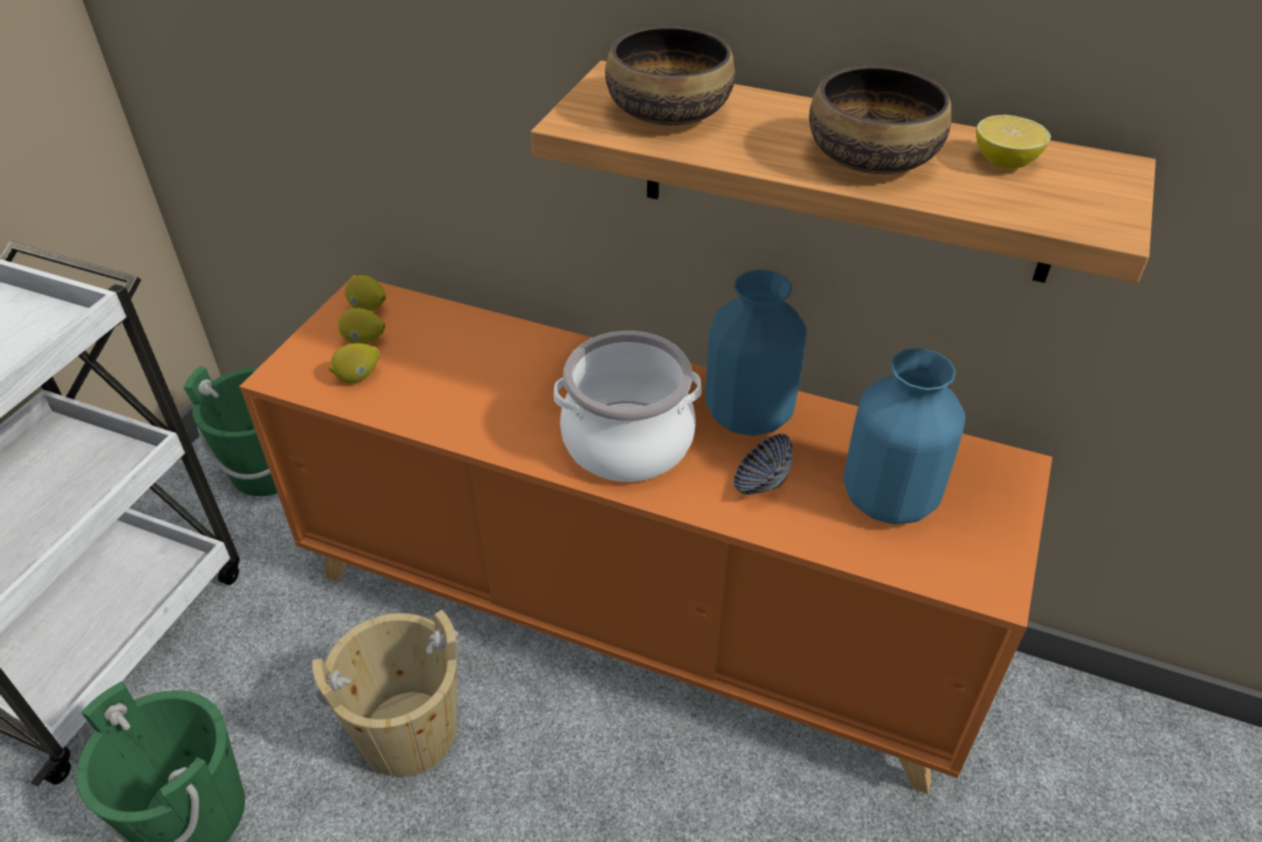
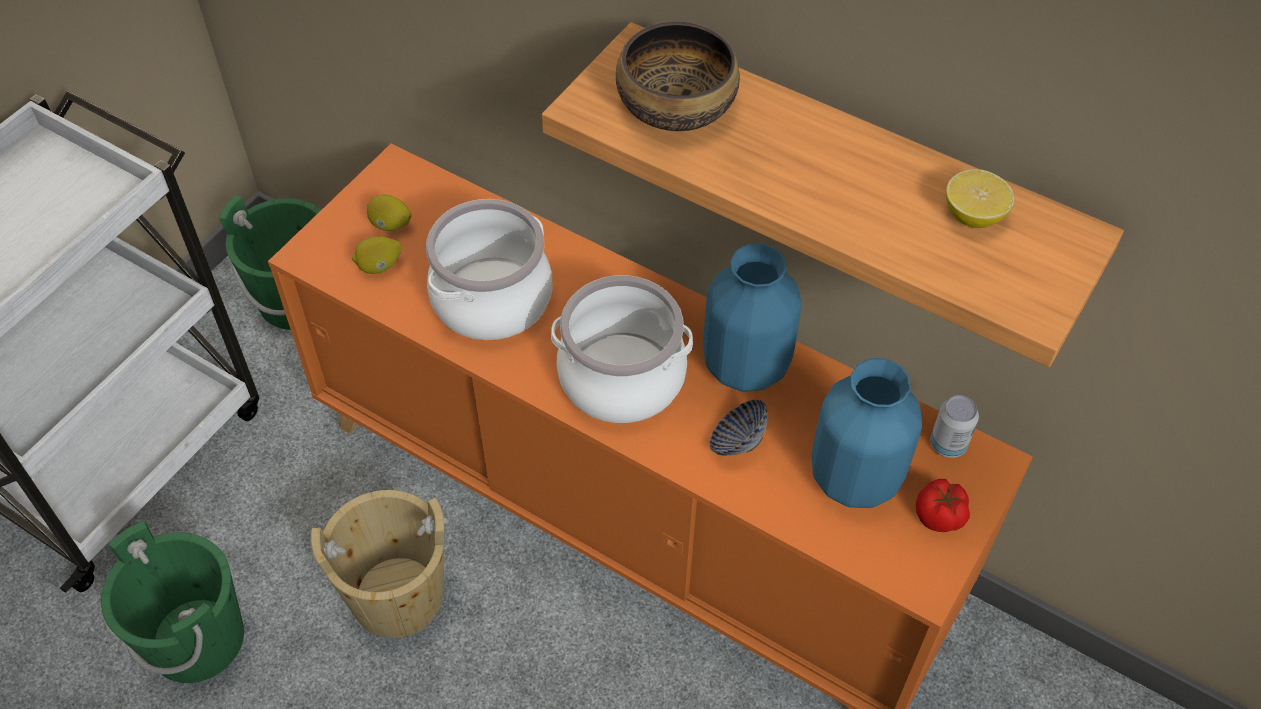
camera: 10 degrees right, 10 degrees up
(368, 308) = (399, 186): lemon -> none
(480, 391) = (493, 300): none -> cooking pot
(871, 157) = (849, 191): bowl -> none
(968, 457) = (948, 444): none -> can
(985, 523) = (940, 517): none -> tomato

